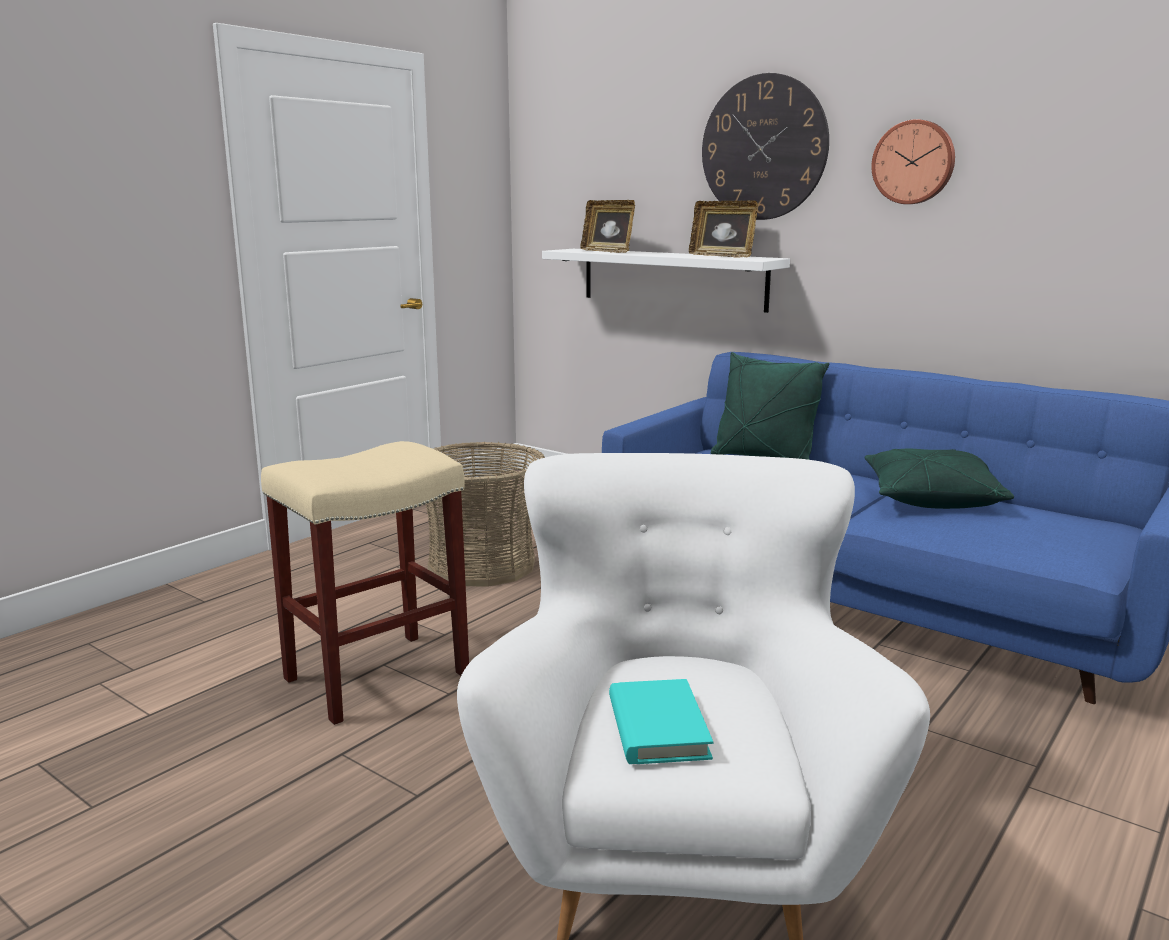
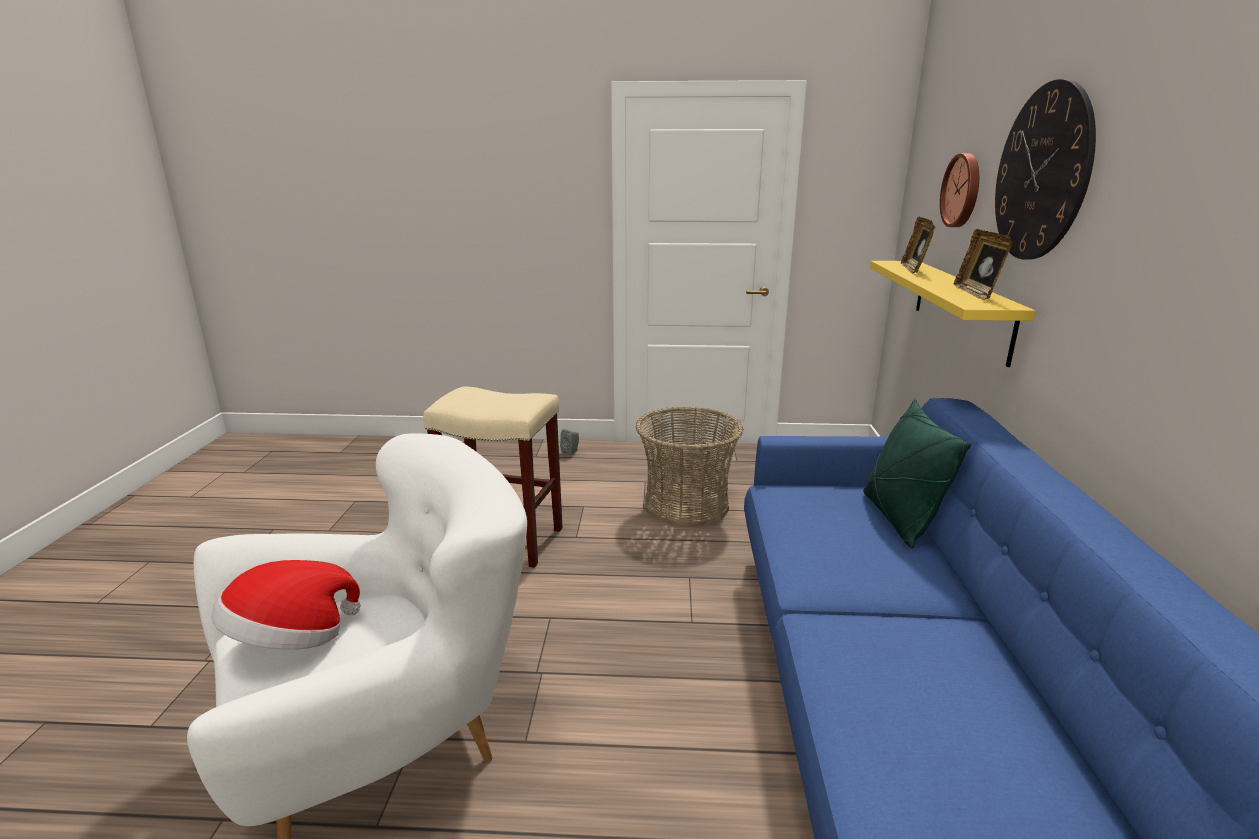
camera: 55 degrees right, 5 degrees up
(241, 579) = (571, 451): none -> grey speaker
(657, 728) = (292, 640): turquoise book -> hat
(672, 278) = (961, 307): white shelf -> yellow shelf
(914, 162) = (1162, 207): wall clock -> wall clock (963, 190)
(930, 499) = (937, 646): green pillow -> none

